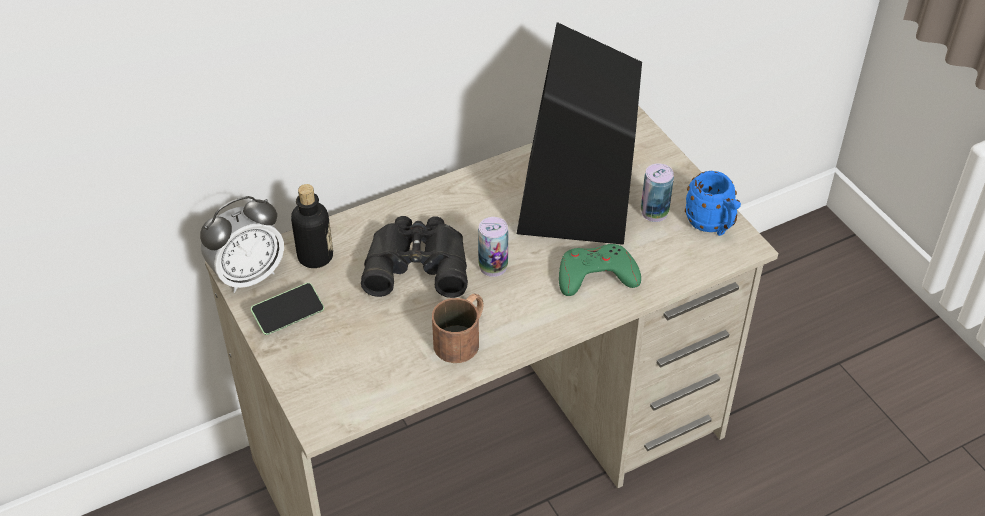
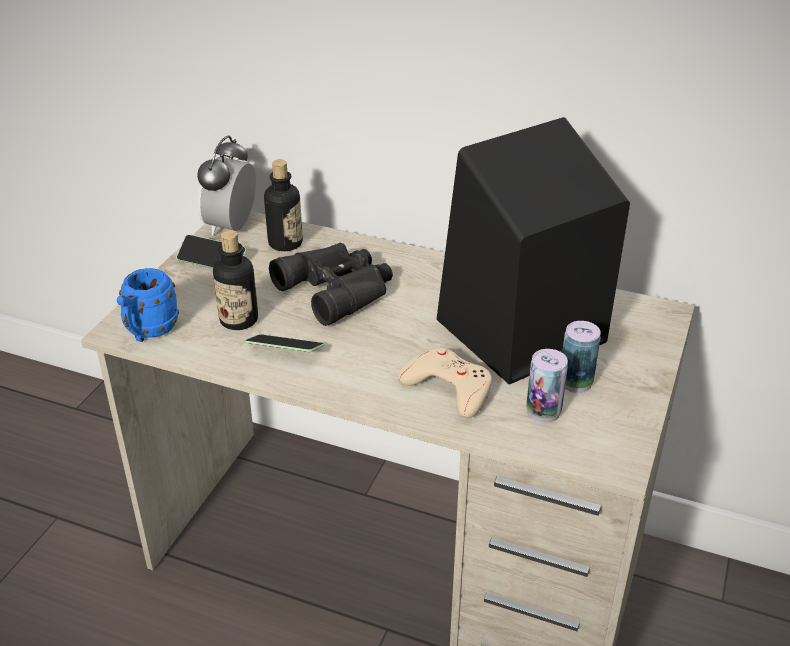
camera: 50 degrees right, 10 degrees down
(248, 275) = (231, 227): alarm clock -> alarm clock turned 90 degrees clockwise
(392, 342) = (239, 320): none -> bottle
(462, 337) = (285, 352): brown mug -> phone
(493, 266) = (384, 327): can -> can (543, 412)
(596, 275) = (448, 388): green game controller -> beige game controller
(712, 225) = (613, 427): blue mug -> blue mug (149, 332)

